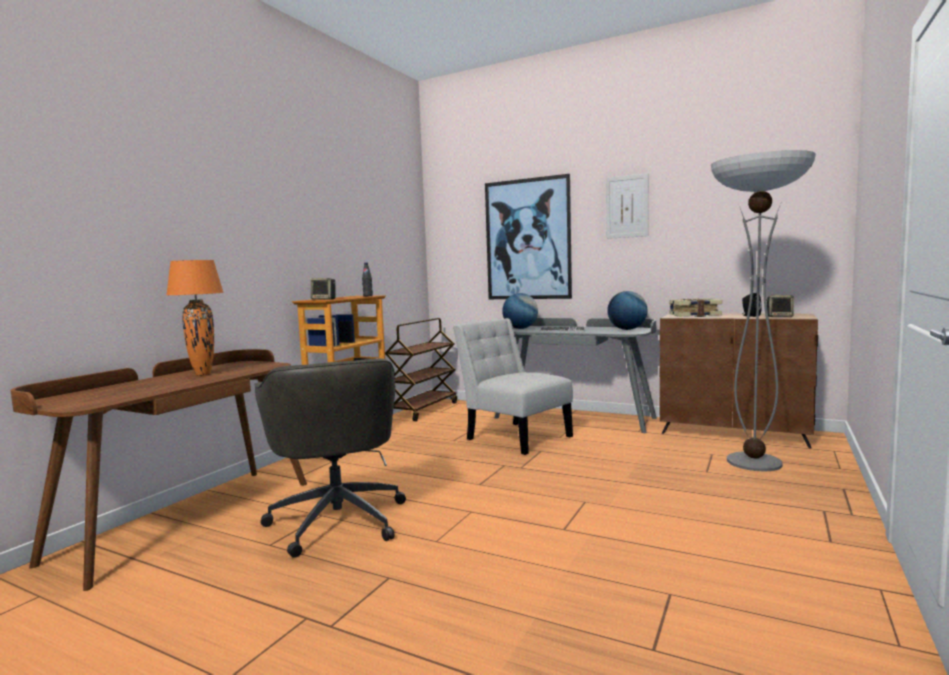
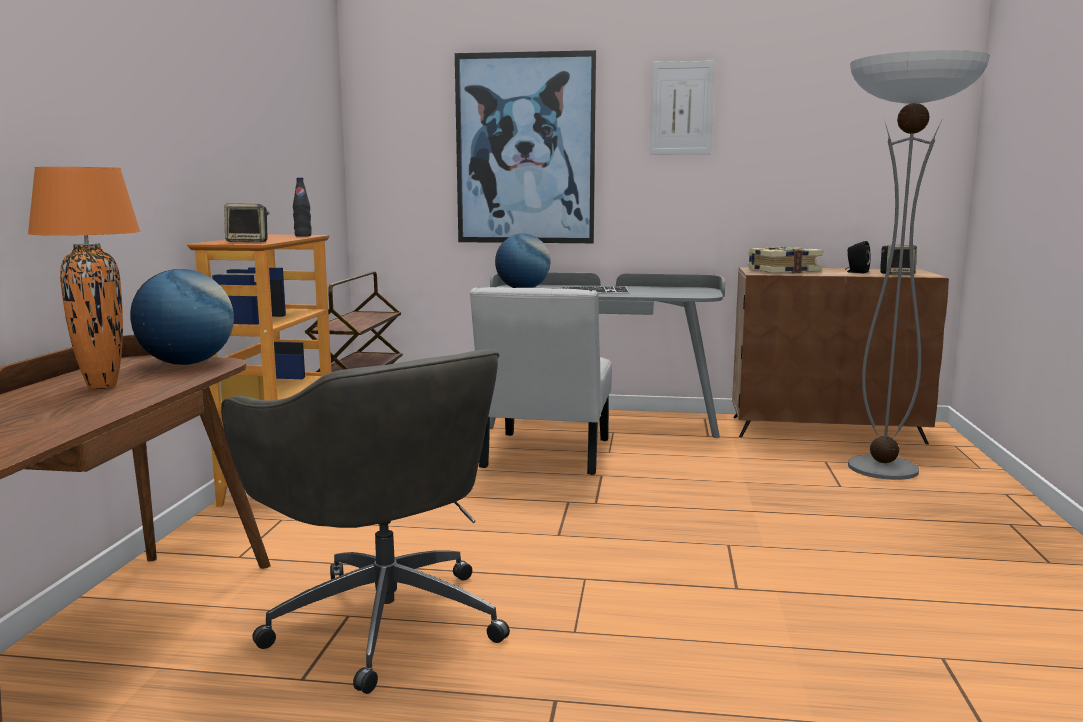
camera: 20 degrees left, 5 degrees up
(515, 437) = (544, 456): white chair -> white chair turned 105 degrees counterclockwise
(627, 329) = (685, 290): globe -> globe (187, 363)

